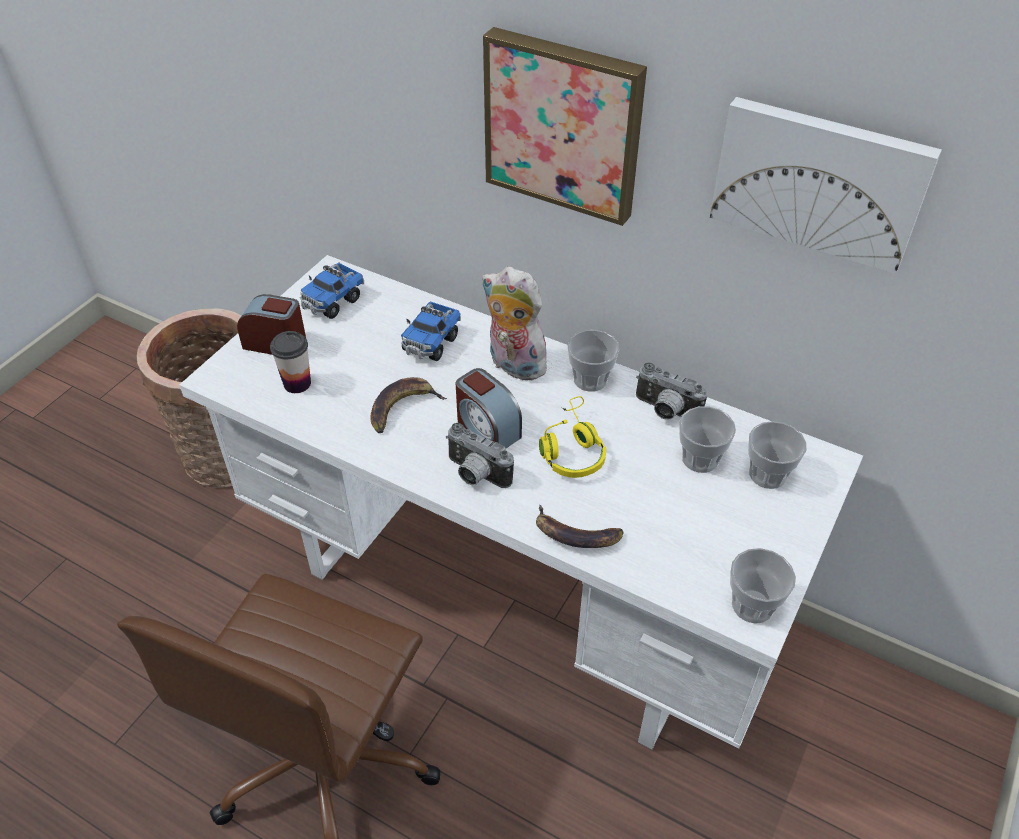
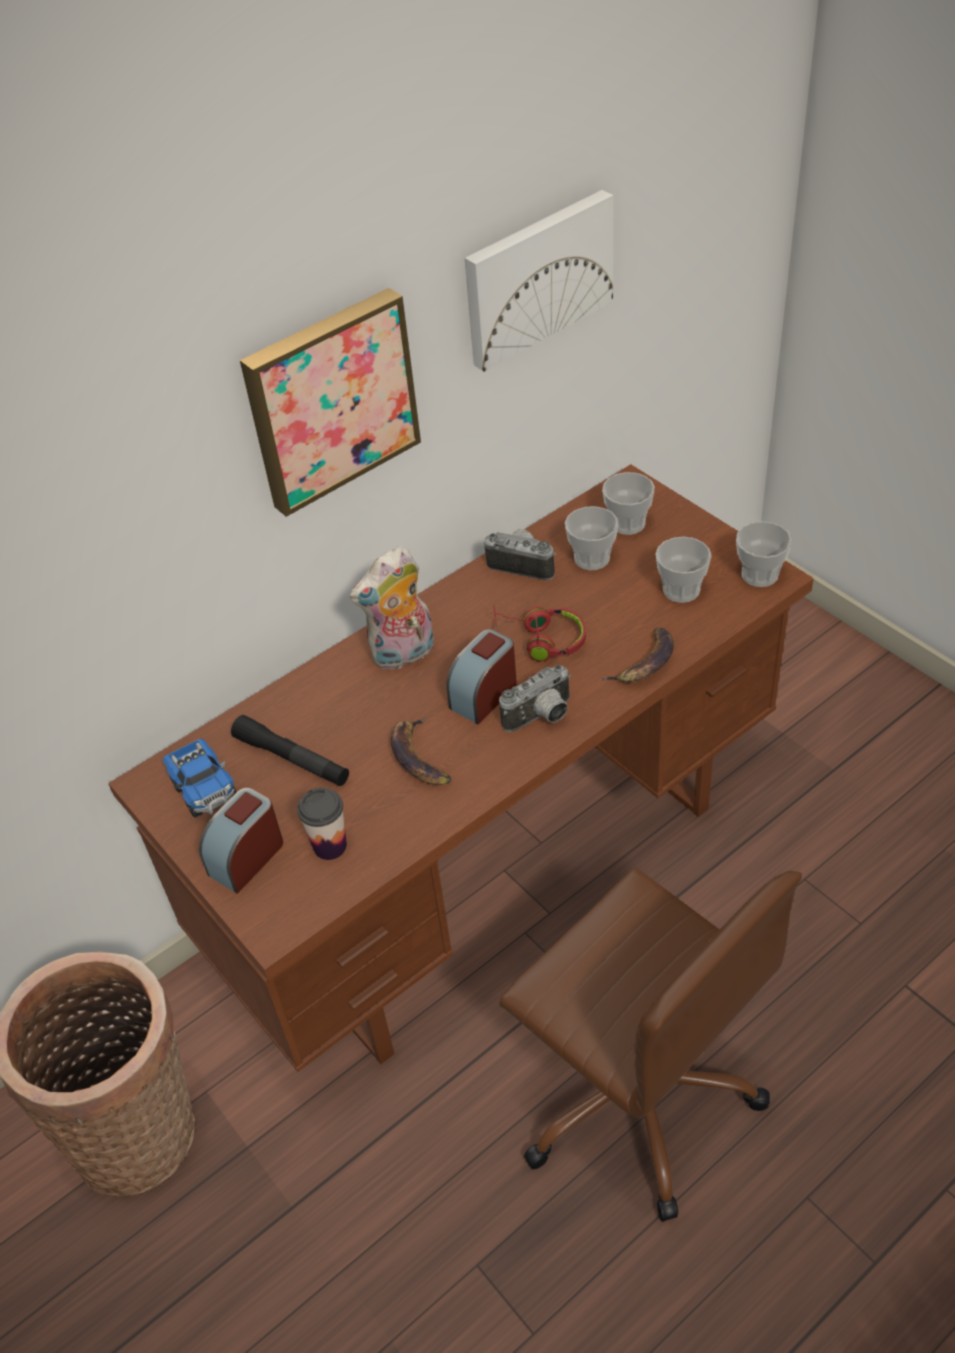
camera: 65 degrees left, 0 degrees up
(377, 336) = (292, 759): none -> black flashlight
(431, 343) = (331, 713): toy truck -> none
(487, 429) = (484, 695): alarm clock -> alarm clock turned 150 degrees clockwise
(513, 596) = (498, 870): white desk -> brown desk
(571, 449) = (540, 639): yellow headphones -> red headphones
(590, 379) = (455, 603): cup -> cup (681, 590)
(664, 411) = (523, 564): camera -> camera turned 120 degrees counterclockwise

